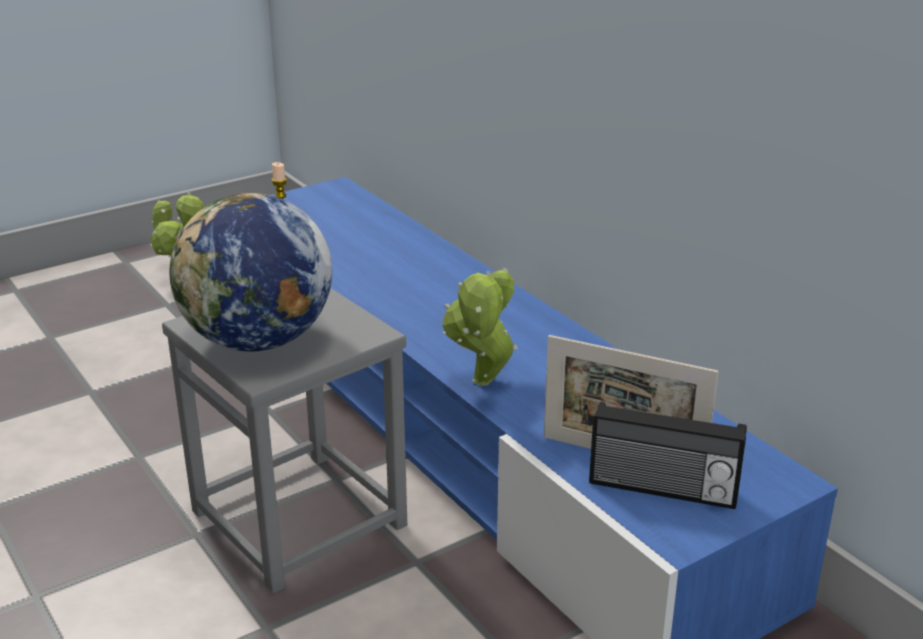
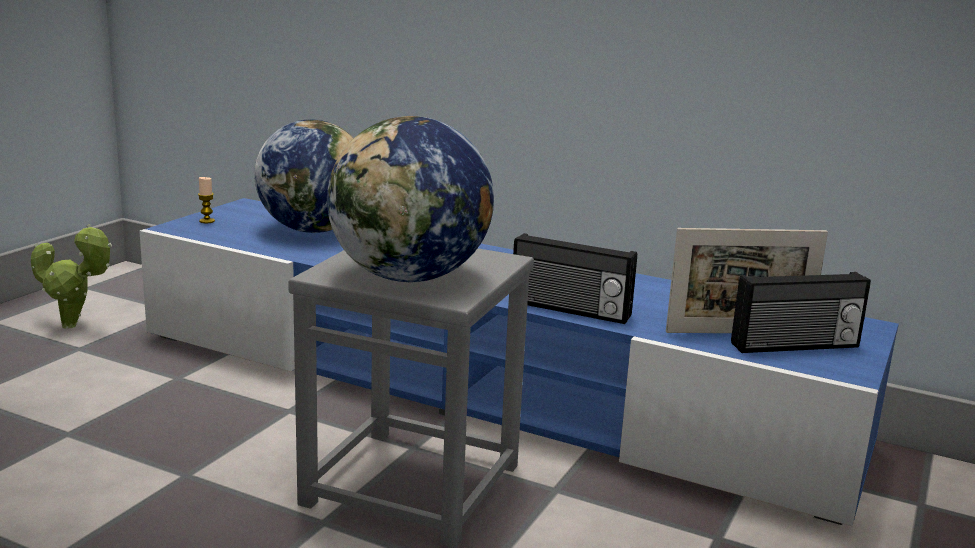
camera: 30 degrees left, 10 degrees down
(361, 231) = (314, 230): none -> globe
(482, 385) = (569, 310): potted plant -> radio

